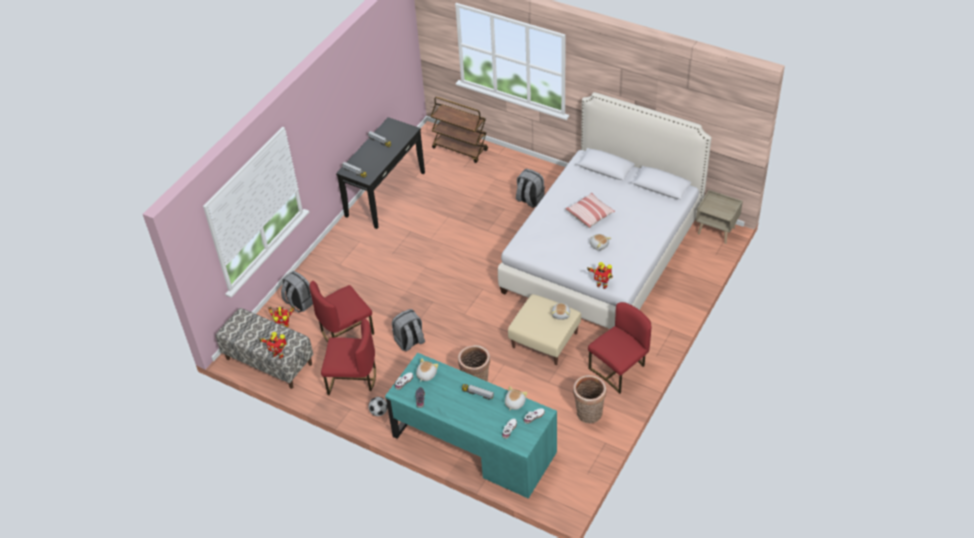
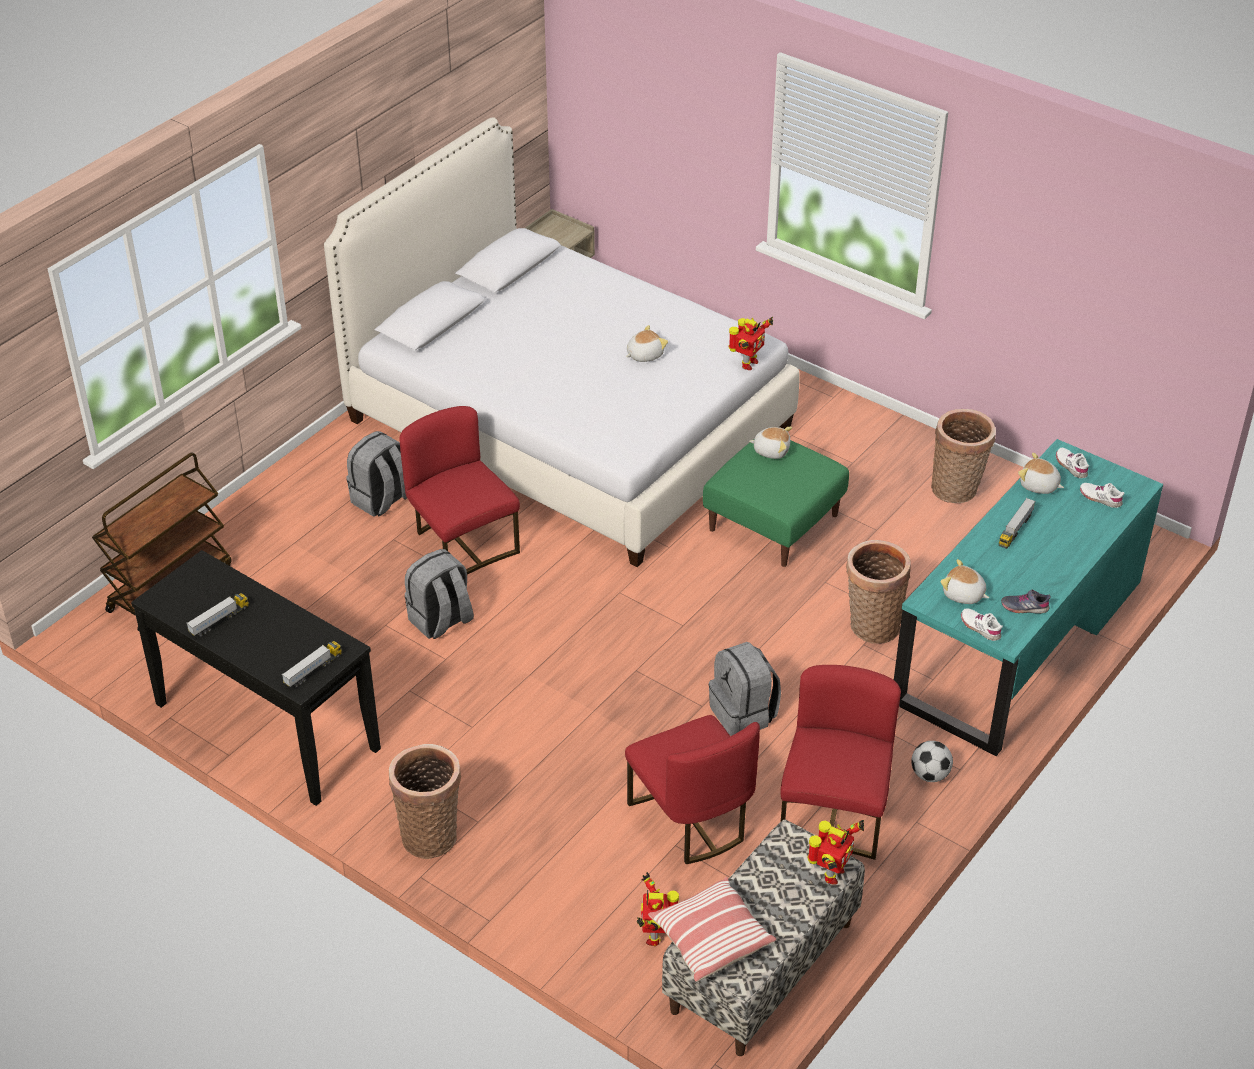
camera: 85 degrees left, 5 degrees down
(299, 303) = (584, 904): grey backpack -> grey backpack (441, 621)
(332, 252) = (430, 834): none -> basket
(545, 340) = (773, 522): beige ottoman -> green ottoman
(590, 214) = (560, 354): pillow -> pillow (710, 939)
(619, 369) = (857, 441): red chair -> red chair (462, 545)

